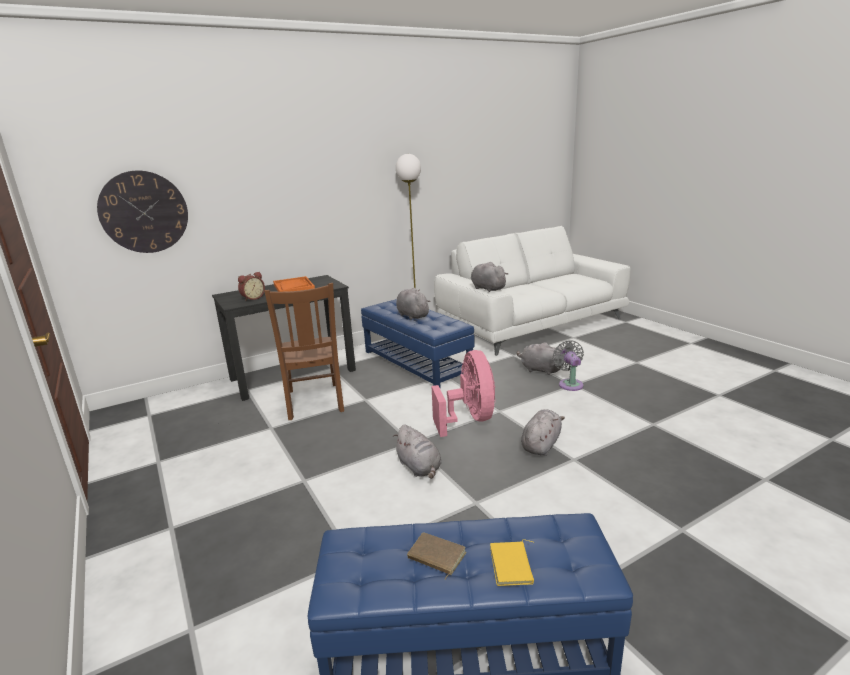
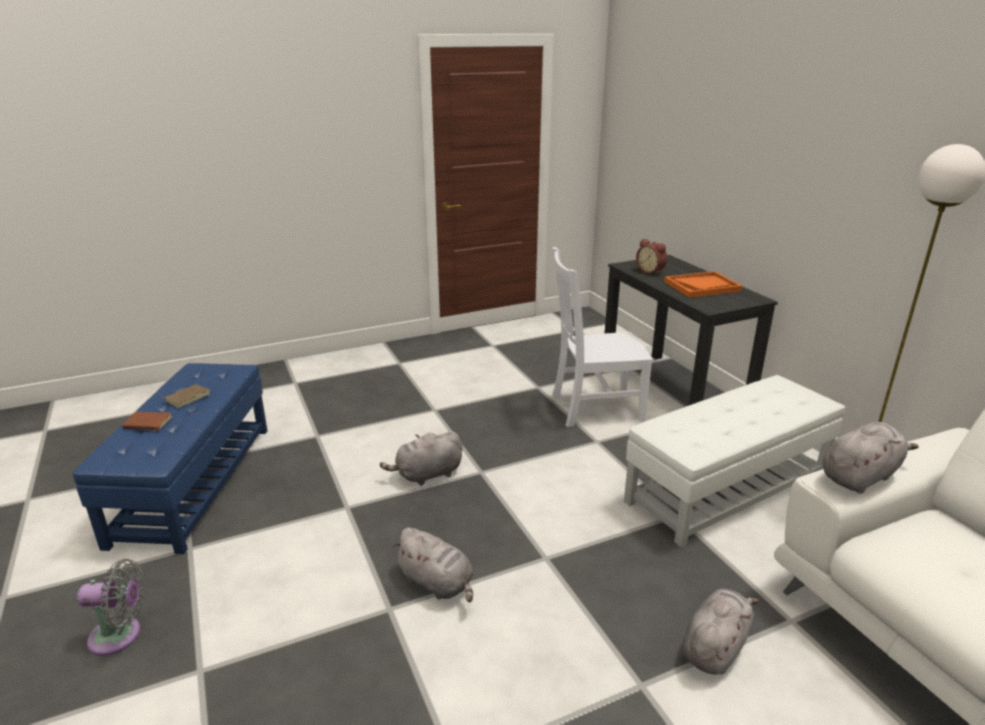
camera: 95 degrees right, 5 degrees up
(144, 212) = (654, 142): wall clock -> none
(314, 402) = (593, 408): brown chair -> white chair
(412, 315) = (737, 412): grey plush toy -> none
(415, 363) = (726, 488): blue ottoman -> white ottoman
(469, 419) = (526, 524): pink fan -> none
(513, 566) = (147, 424): yellow book -> brown book
(569, 384) = (645, 679): grey fan -> grey fan (120, 636)

